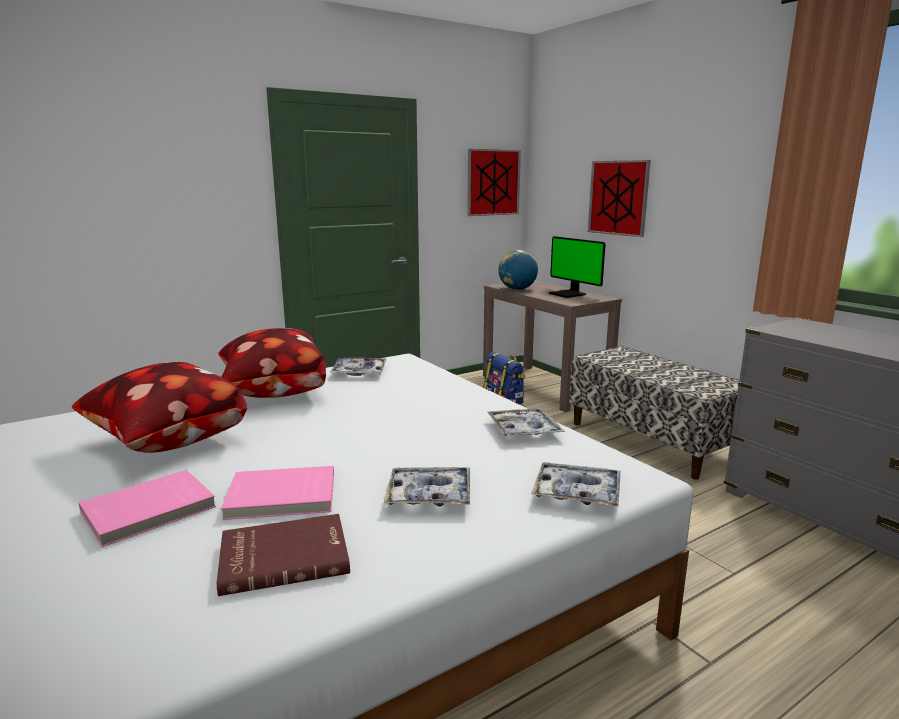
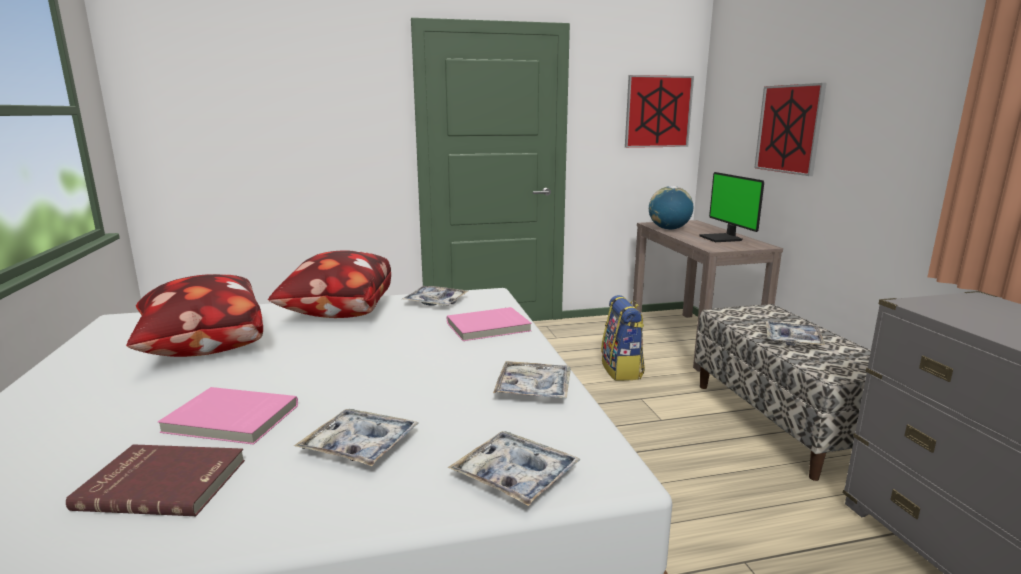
camera: 20 degrees right, 0 degrees up
(149, 511) = (118, 411): pink book -> pink book (488, 327)
(658, 371) = (792, 339): none -> tray

